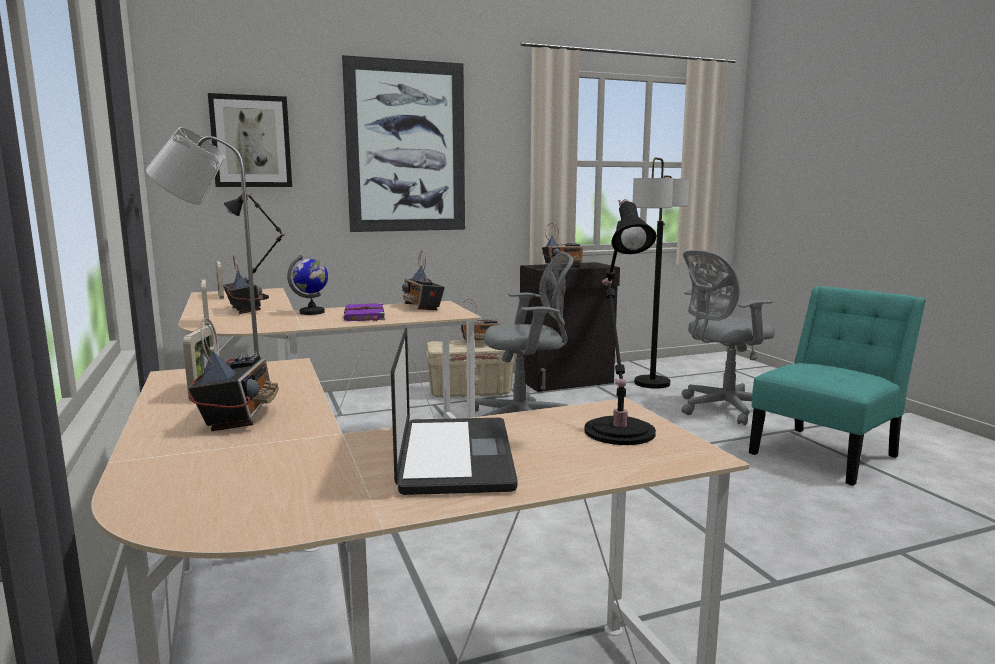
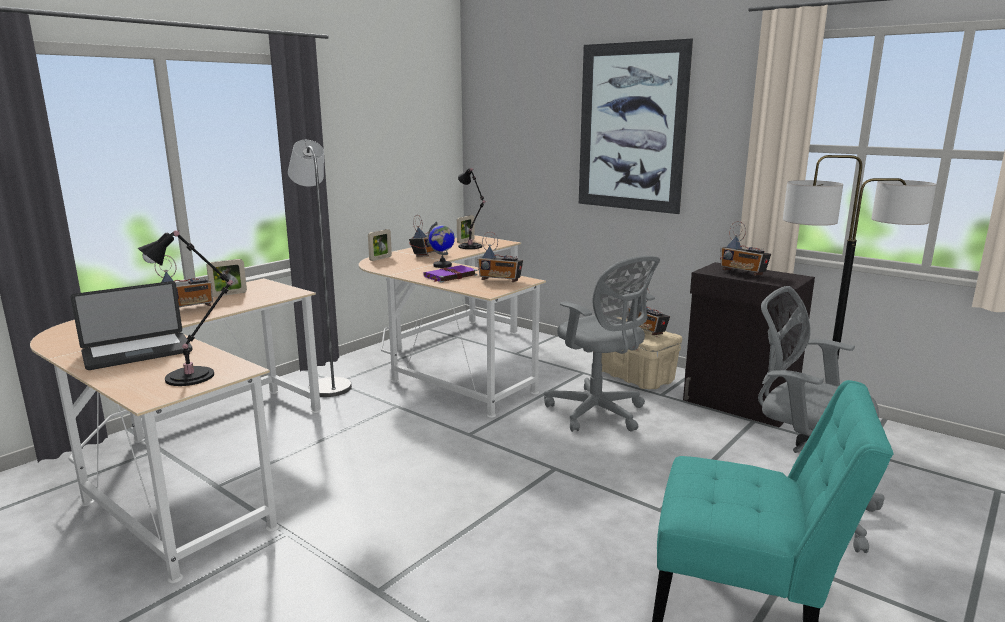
camera: 60 degrees right, 5 degrees up
(251, 141) = (519, 123): picture -> none
(422, 308) = (500, 280): radio -> radio turned 105 degrees counterclockwise

